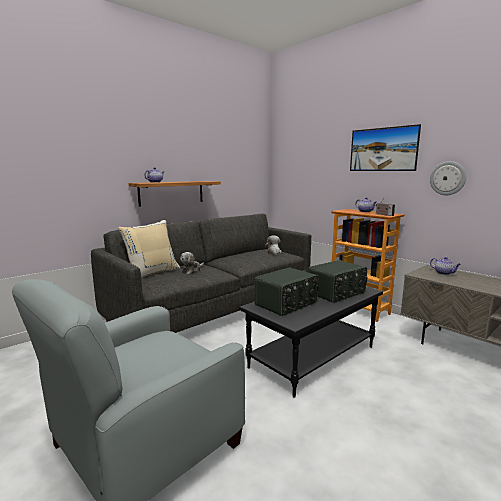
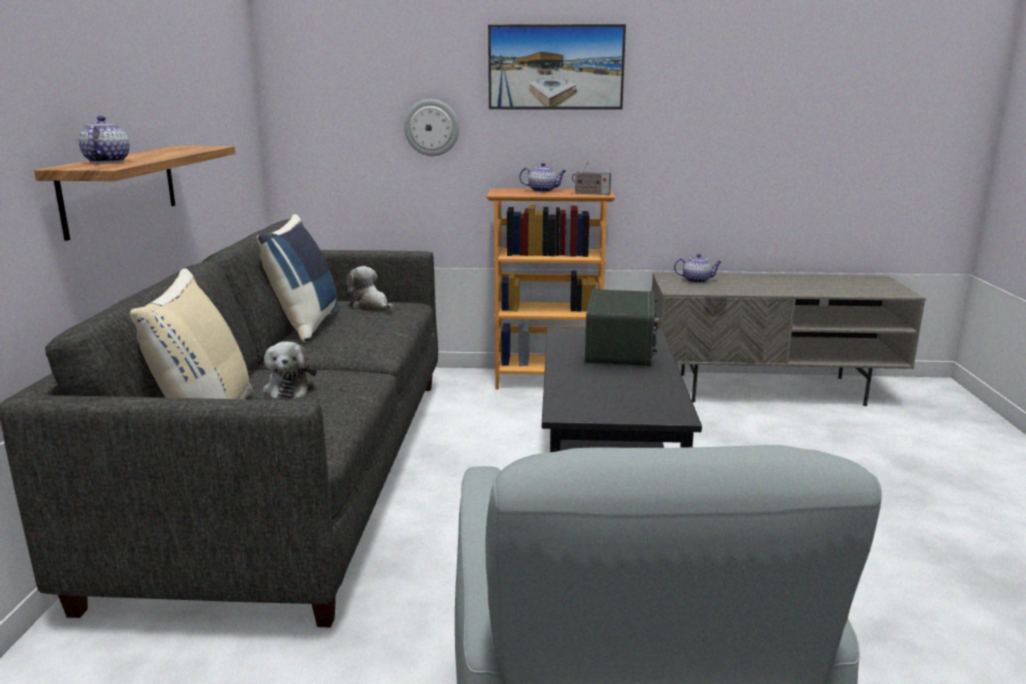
camera: 45 degrees left, 5 degrees up
(240, 253) = (305, 324): none -> blue pillow
(287, 304) = (601, 391): radio -> none
(448, 178) = (676, 122): wall clock -> wall clock (431, 127)

